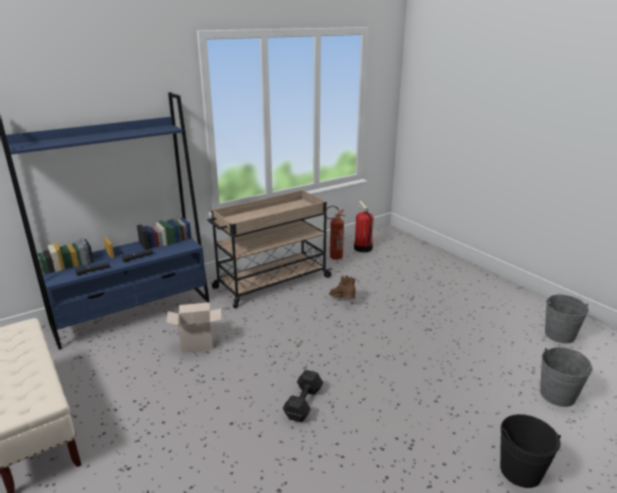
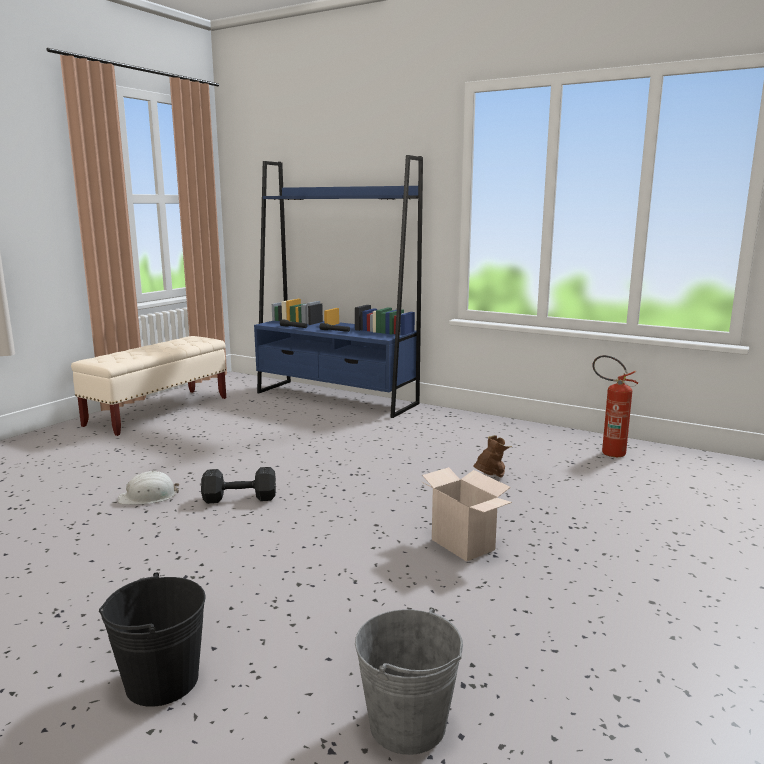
camera: 65 degrees right, 10 degrees down
(198, 344) = (309, 431): cardboard box -> cardboard box (465, 545)
(265, 454) = (148, 497): none -> white hard hat
(271, 283) = (476, 434): beige cart -> none
(362, 248) = (681, 465): fire extinguisher -> none
(559, 335) = (674, 725): grey bucket -> none

